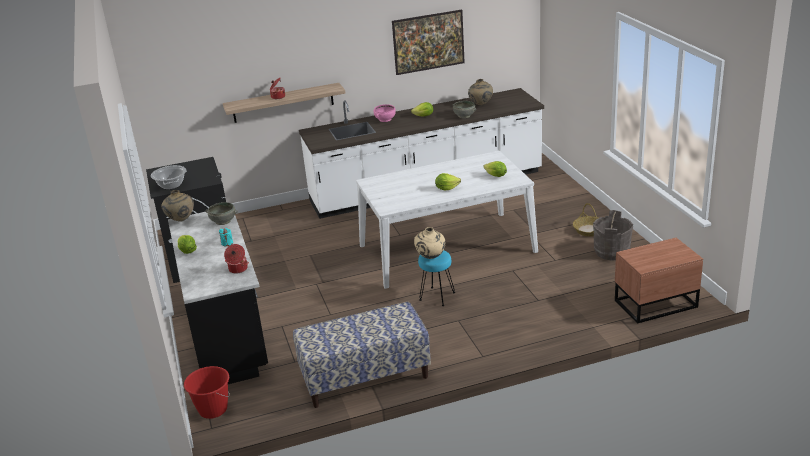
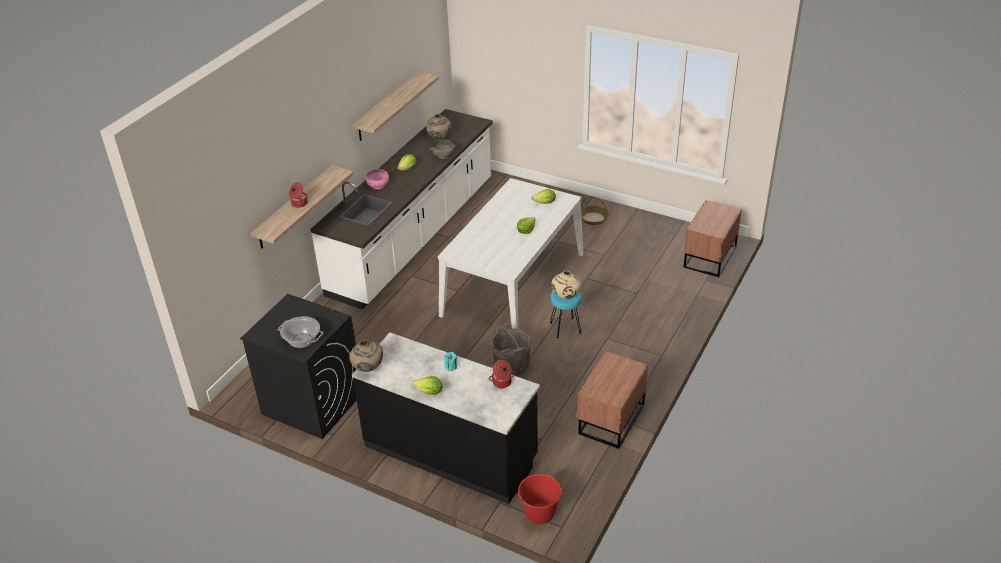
camera: 45 degrees left, 10 degrees up
(223, 221) = (409, 350): grey bowl -> none
(365, 378) = (610, 419): bench -> brown nightstand
(429, 55) = (387, 106): picture -> shelf
(611, 252) = (631, 230): grey bucket -> grey bucket (511, 365)

